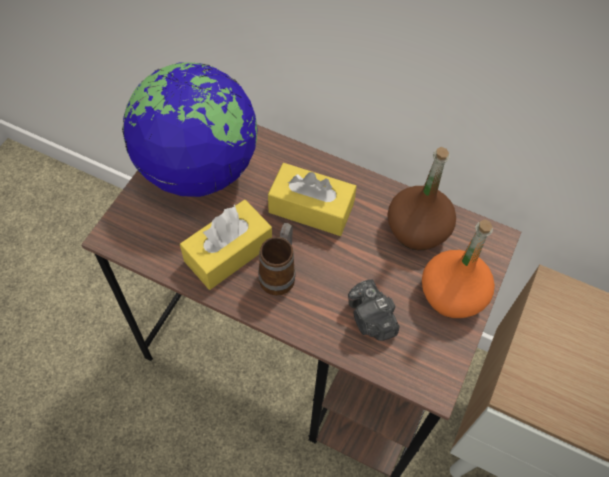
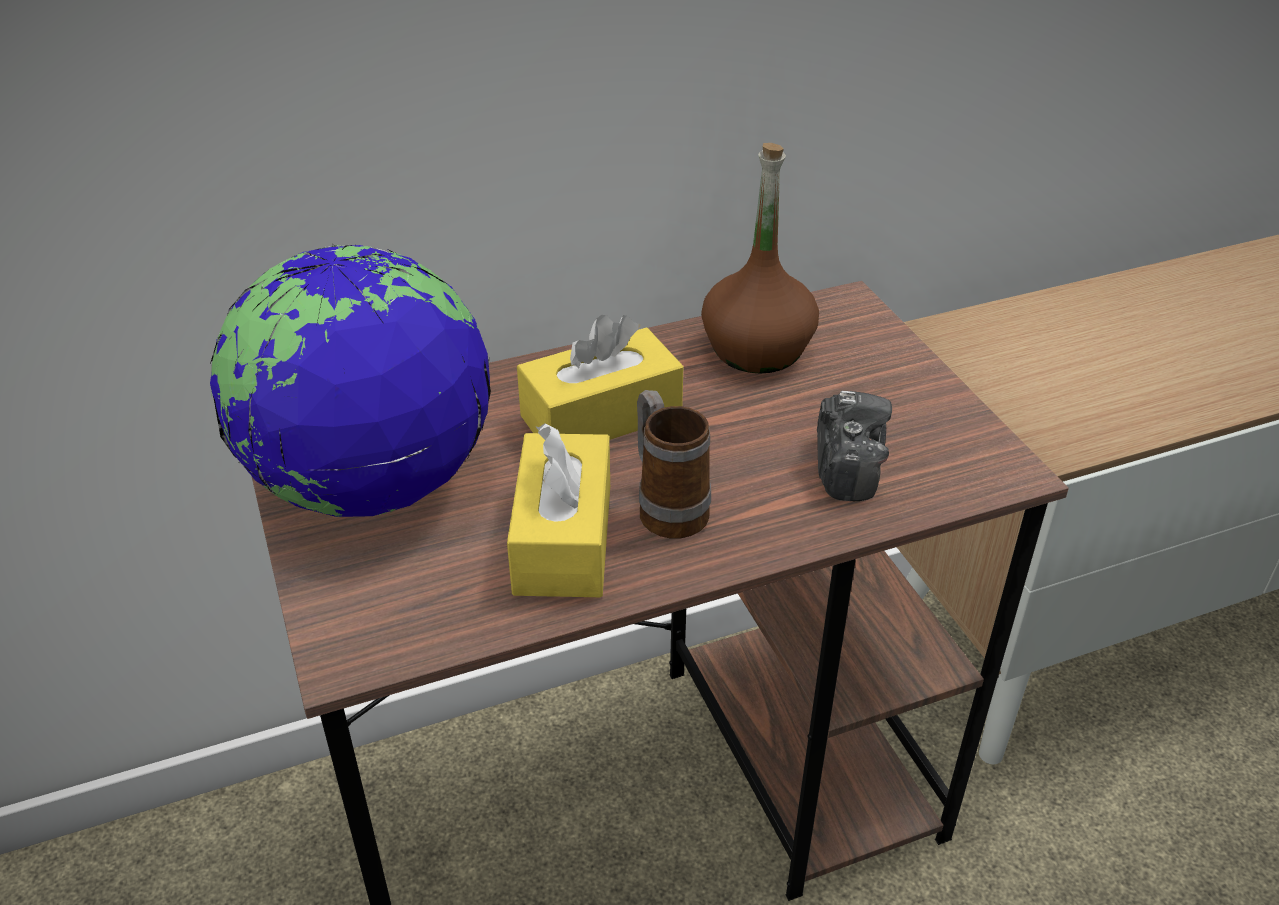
camera: 45 degrees left, 20 degrees down
(371, 319) = (846, 466): camera -> camera turned 105 degrees counterclockwise
(452, 294) = (888, 378): orange bottle -> none

